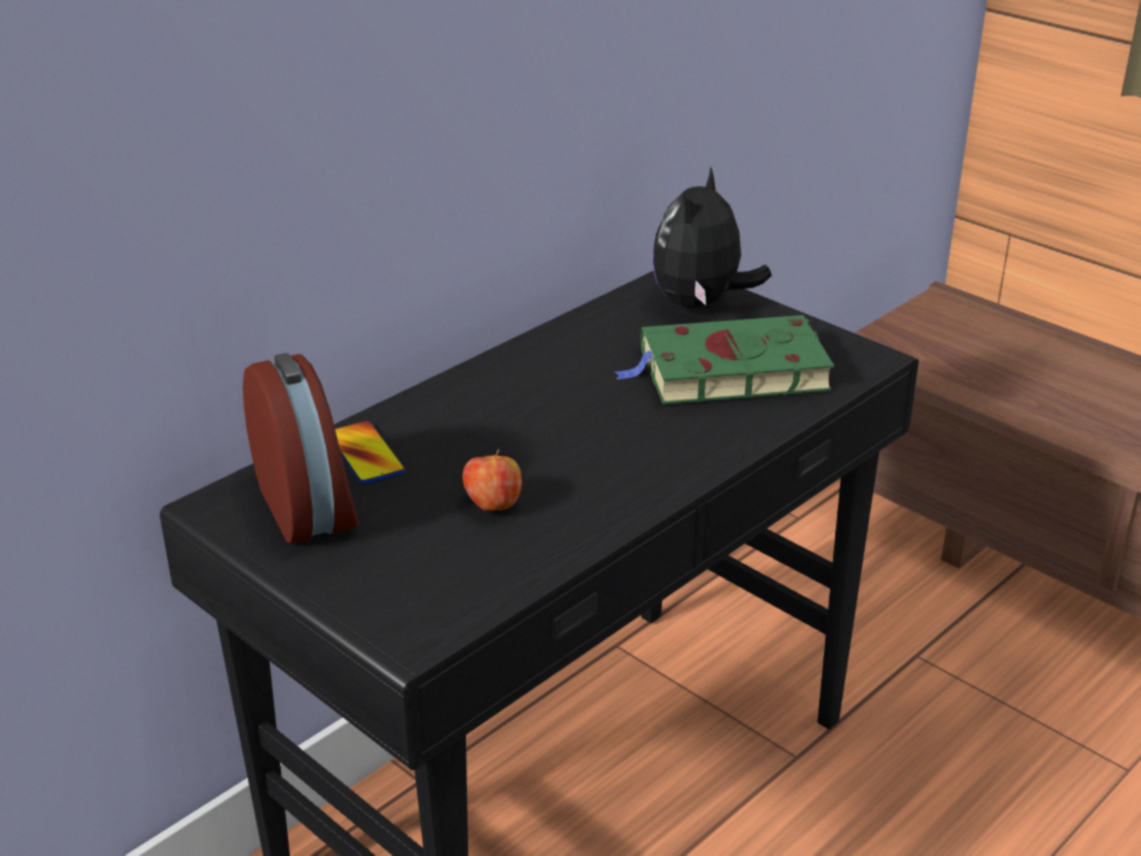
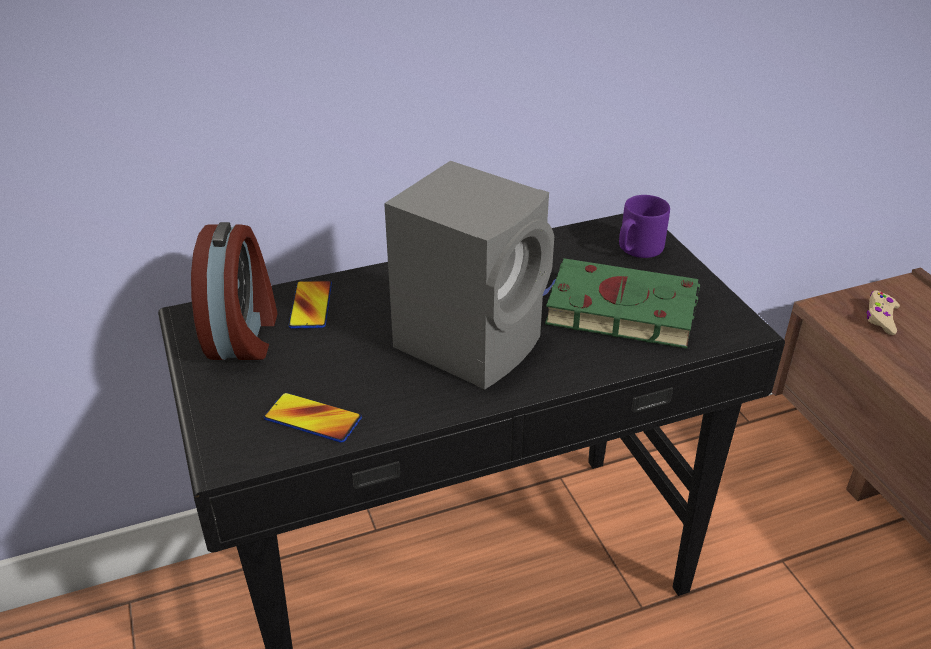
camera: 25 degrees right, 5 degrees up
(479, 569) = (313, 419): none -> phone
(493, 505) = (362, 371): apple -> none
(594, 442) = (472, 341): none -> grey speaker
(701, 304) = (637, 249): plush toy -> purple mug
(926, 343) = (880, 318): none -> beige game controller

